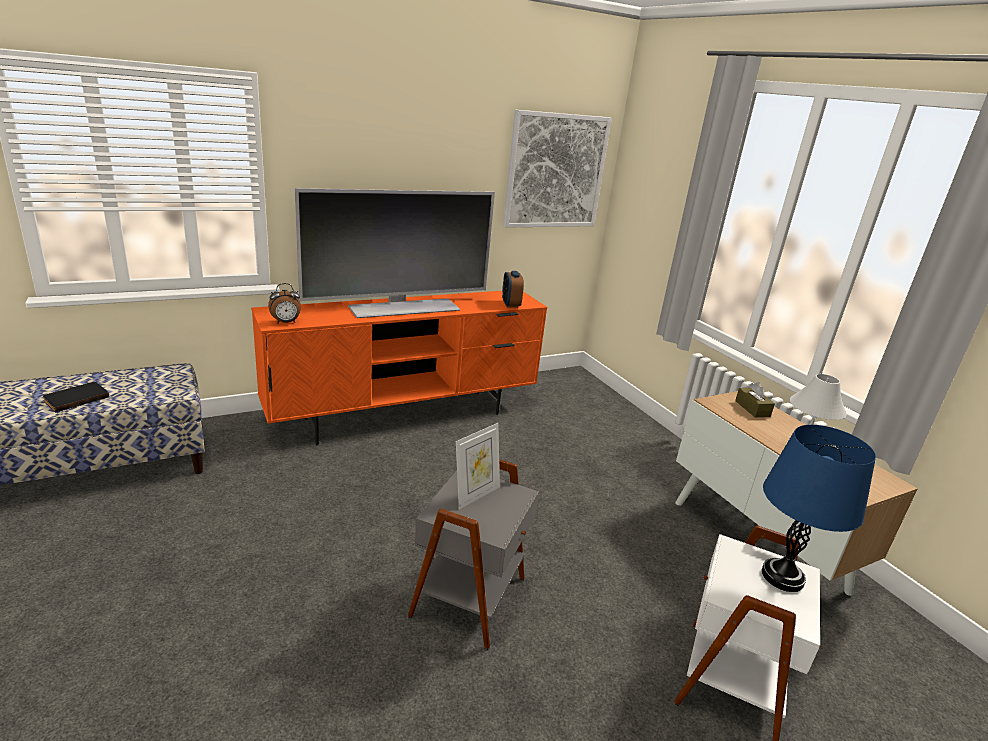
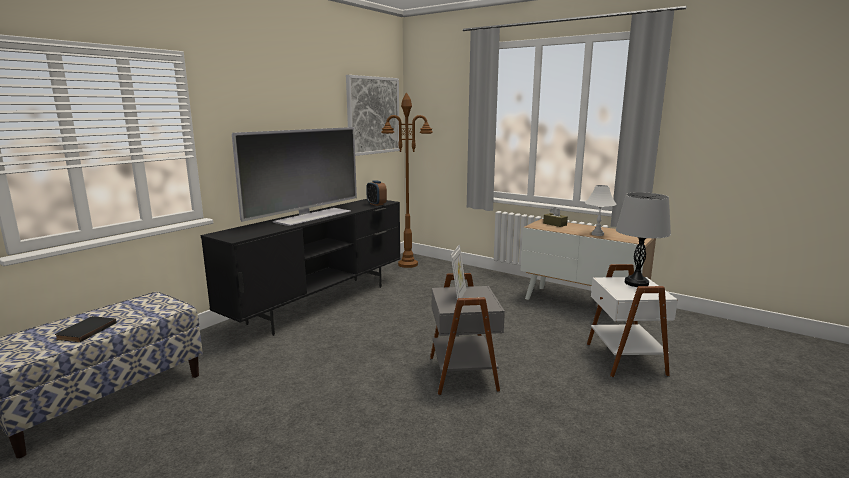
camera: 25 degrees left, 10 degrees down
(286, 323) = (243, 236): alarm clock -> none
(406, 416) = (321, 303): orange tv stand -> black tv stand
(565, 388) = (408, 264): none -> brown floor lamp
(782, 577) = (636, 283): blue table lamp -> grey table lamp

